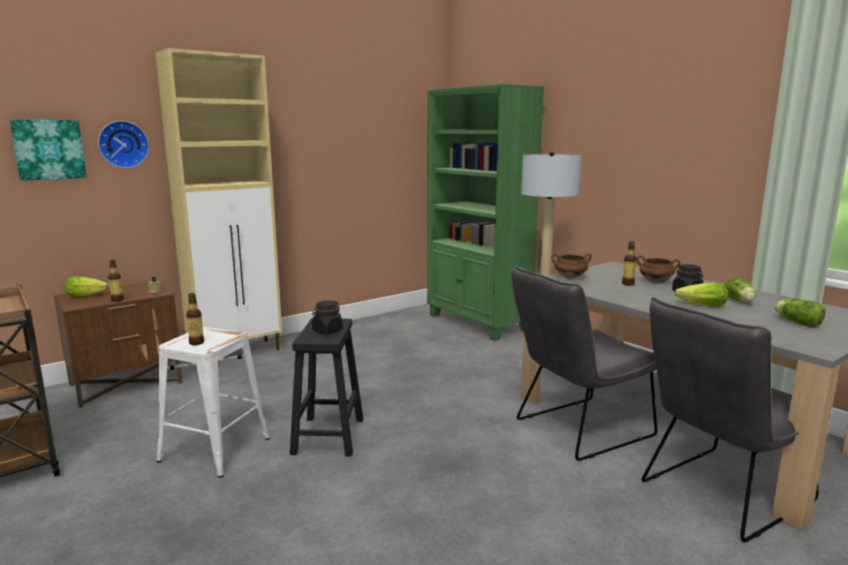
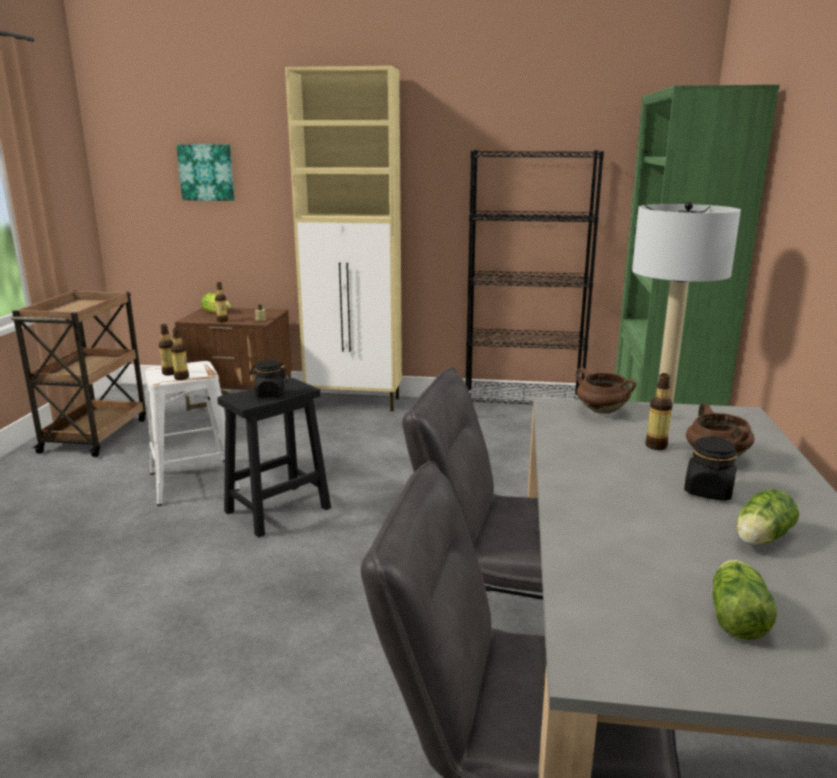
camera: 45 degrees right, 5 degrees up
(123, 144) = (267, 169): wall clock -> none
(219, 342) = (181, 378): none -> bottle
(368, 324) = (522, 412): none -> black bookcase
(699, 305) = (655, 516): lettuce -> none

